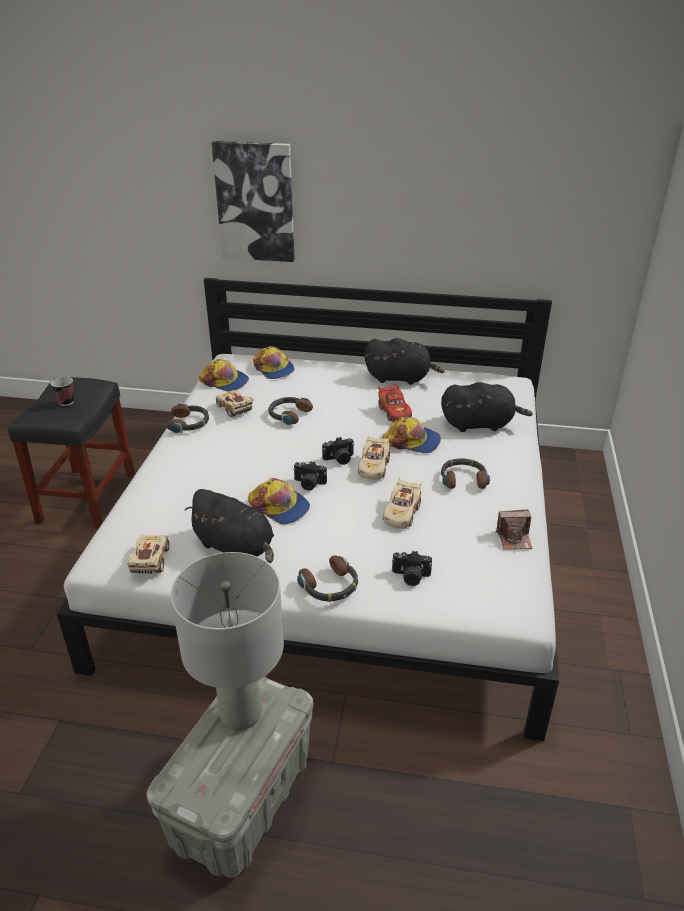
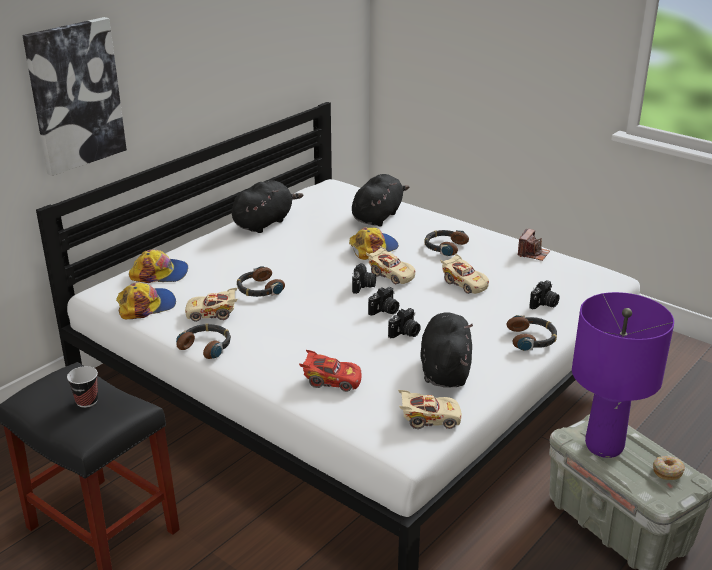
camera: 60 degrees left, 5 degrees down
(150, 562) = (429, 419): beige toy car -> beige toy car turned 150 degrees clockwise
(223, 780) = (667, 471): none -> donut
(236, 547) = (445, 369): black plush toy -> black plush toy turned 60 degrees counterclockwise
(240, 714) = (604, 446): grey table lamp -> purple table lamp
(279, 506) = (405, 333): cap -> camera
(394, 412) = (320, 241): red toy car -> red toy car (331, 381)

